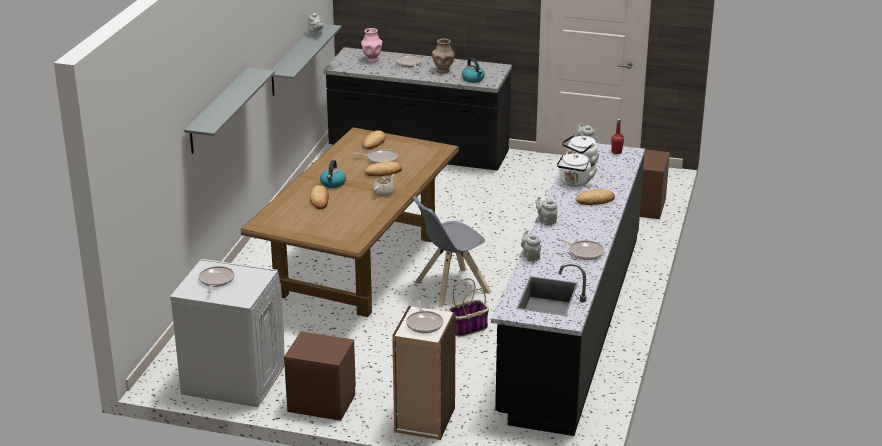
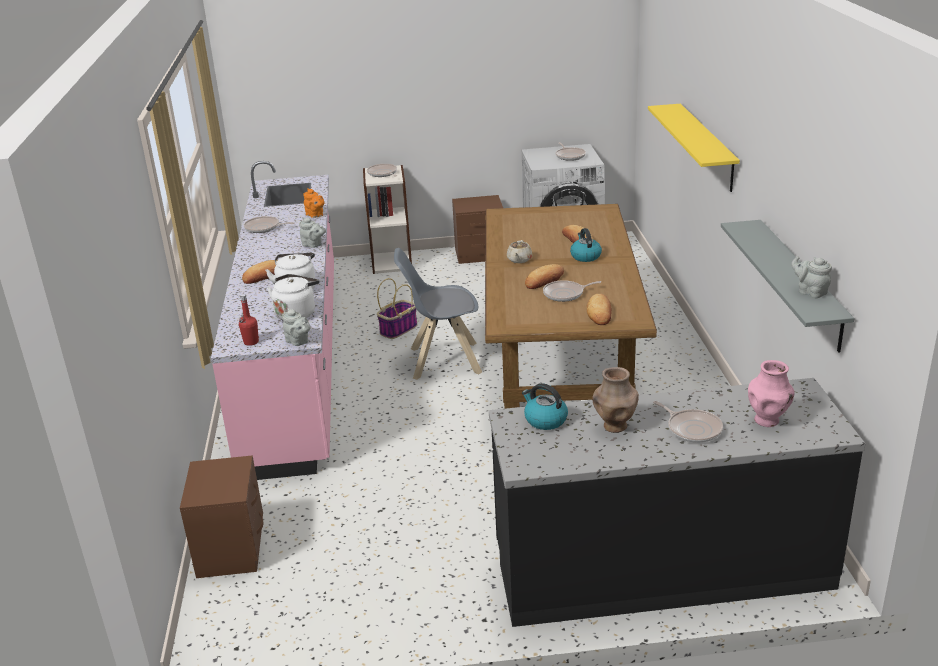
camera: 160 degrees right, 0 degrees up
(218, 111) = (706, 146): grey shelf -> yellow shelf
(450, 288) = (442, 361): grey chair -> grey chair turned 135 degrees counterclockwise
(530, 256) = (315, 215): grey teapot -> orange teapot
(571, 322) = (297, 358): black counter -> pink counter

